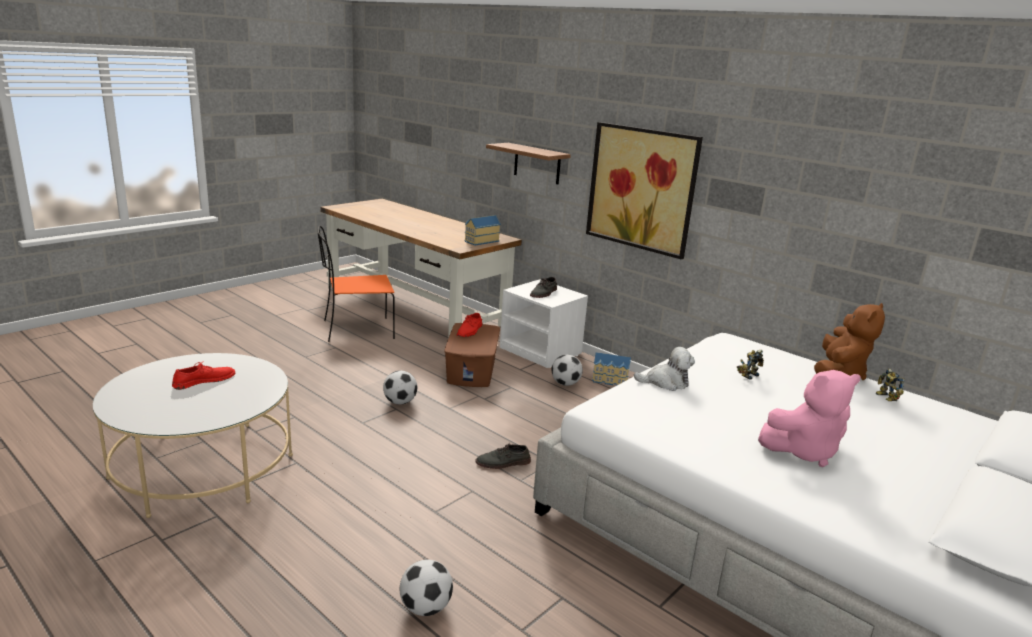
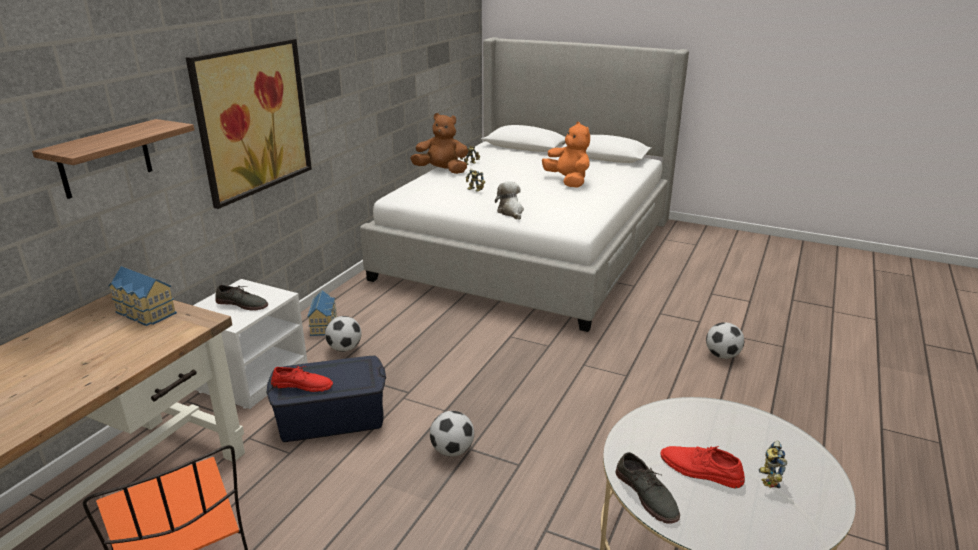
camera: 105 degrees left, 5 degrees up
(164, 398) = (767, 479): none -> toy robot
(472, 370) = (331, 417): brown storage box -> blue storage box
(503, 463) = (529, 358): grey shoe -> grey shoe (647, 494)
(803, 451) = (568, 181): pink plush toy -> orange plush toy

